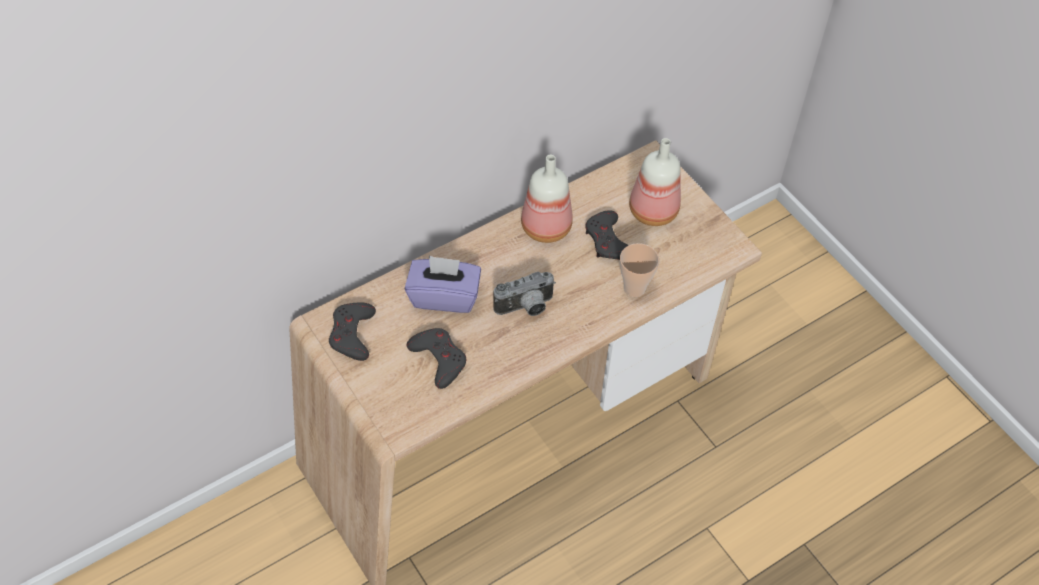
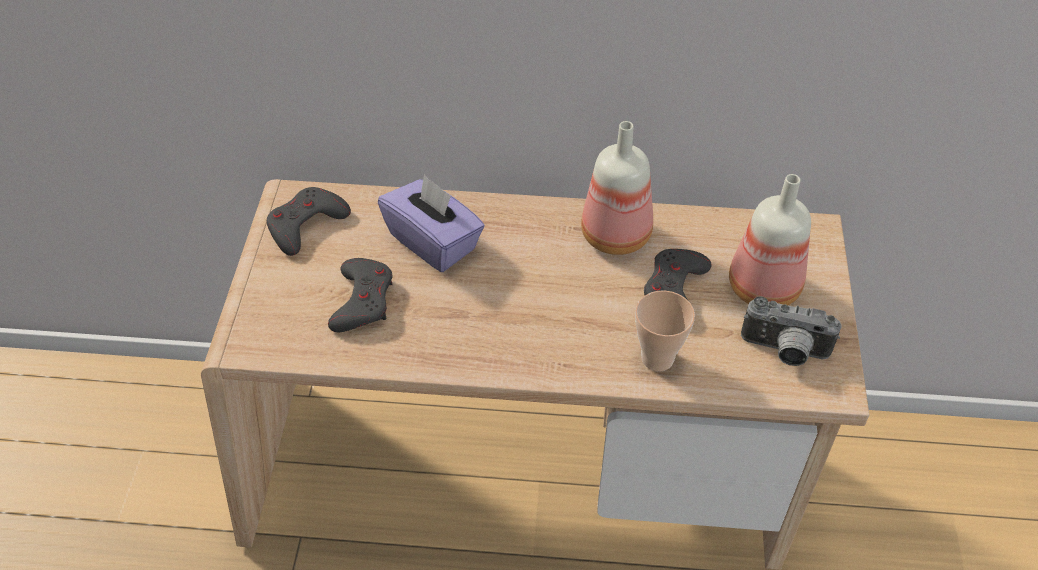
camera: 40 degrees right, 5 degrees down
(526, 308) = (508, 305): camera -> camera (784, 352)

